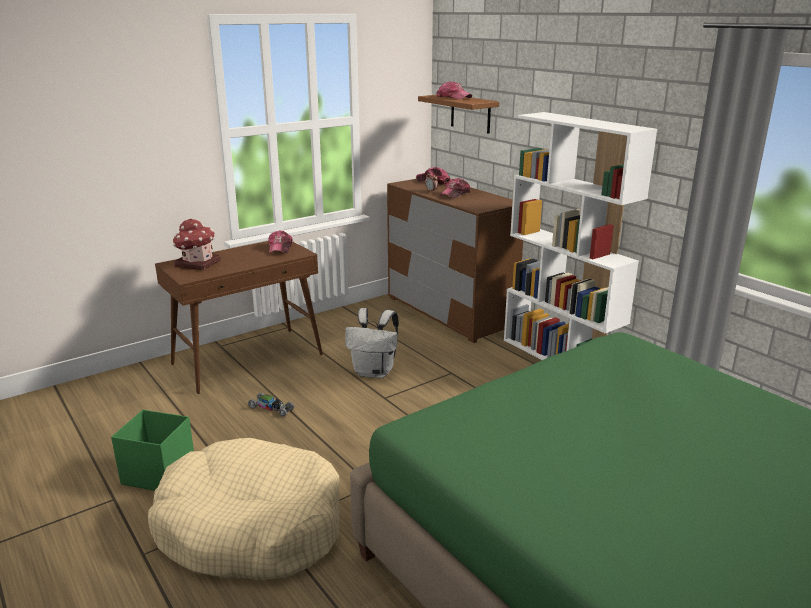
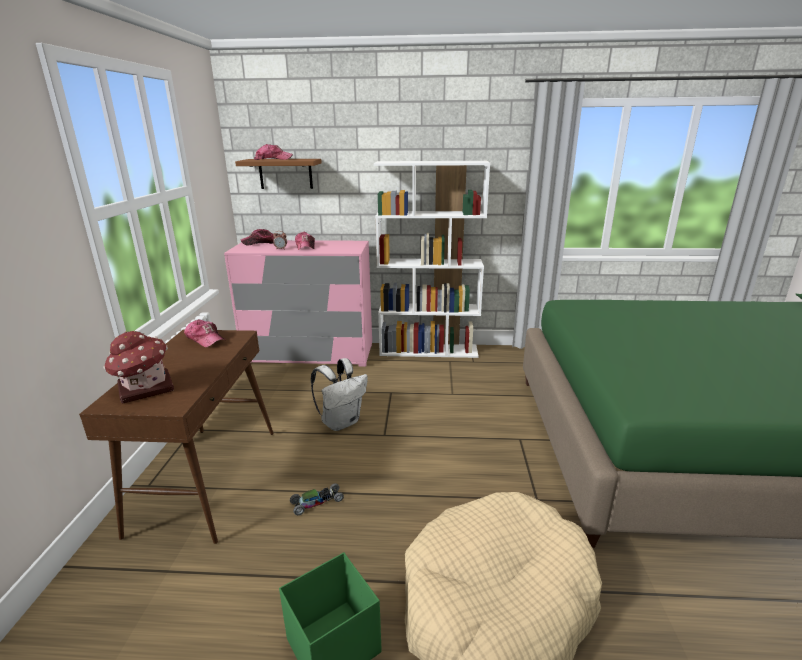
camera: 50 degrees left, 0 degrees up
(449, 312) = (309, 354): brown dresser -> pink dresser

